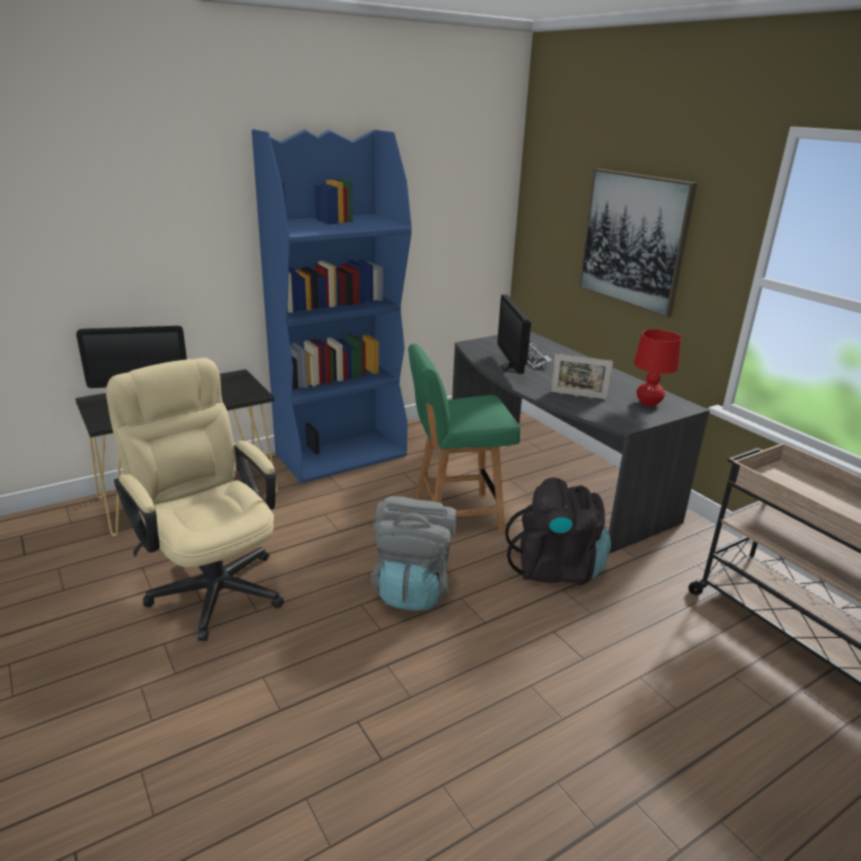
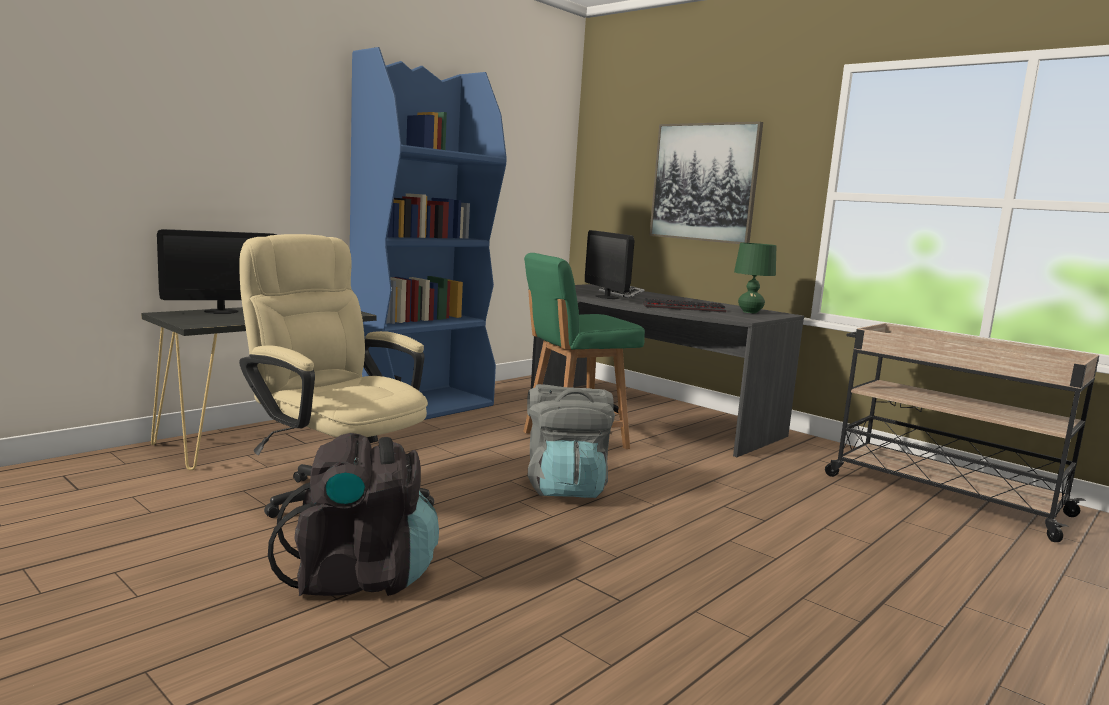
camera: 15 degrees left, 15 degrees down
(556, 568) = (696, 468): black backpack -> black backpack (359, 577)
(578, 395) = (685, 308): picture frame -> keyboard
(648, 403) = (750, 312): red table lamp -> green table lamp

